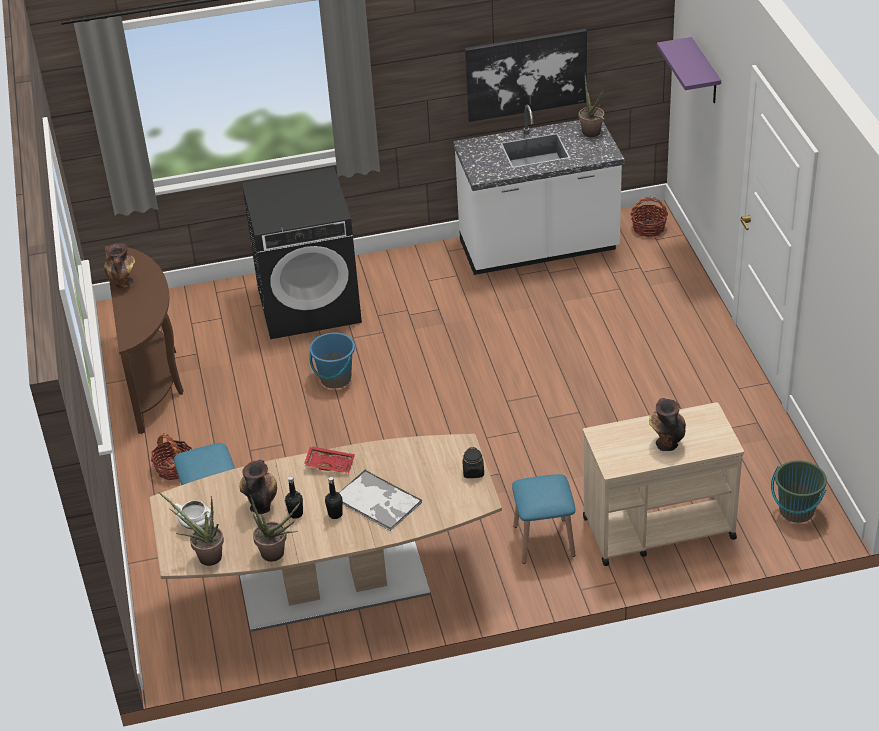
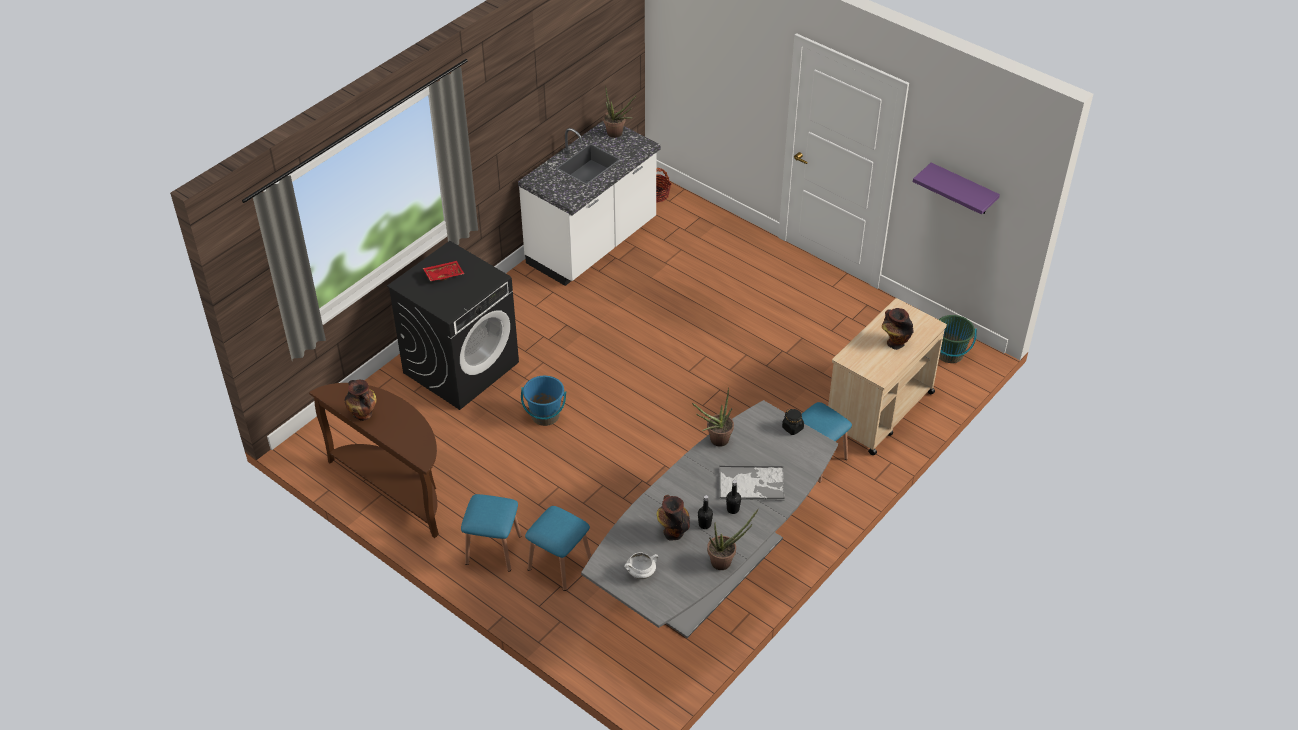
camera: 40 degrees left, 5 degrees up
(174, 468) = (493, 549): basket -> blue stool
(205, 556) = (675, 592): potted plant -> potted plant (715, 441)
(330, 464) = (688, 475): red tray -> red tray (443, 274)
(335, 586) = (711, 570): brown dining table -> grey dining table
(526, 74) = (559, 103): picture -> none
(705, 72) = (710, 53): purple shelf -> purple shelf (962, 190)

